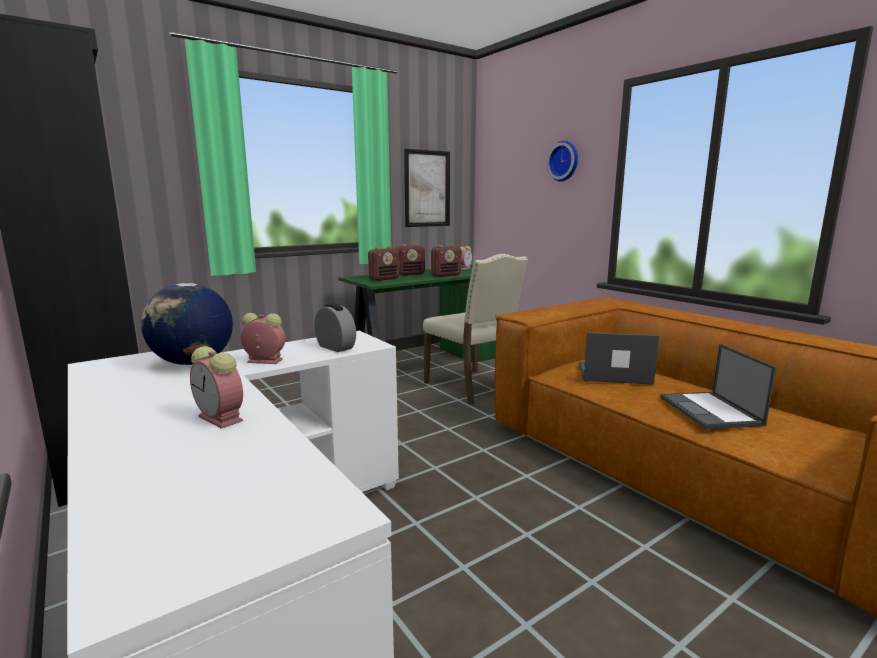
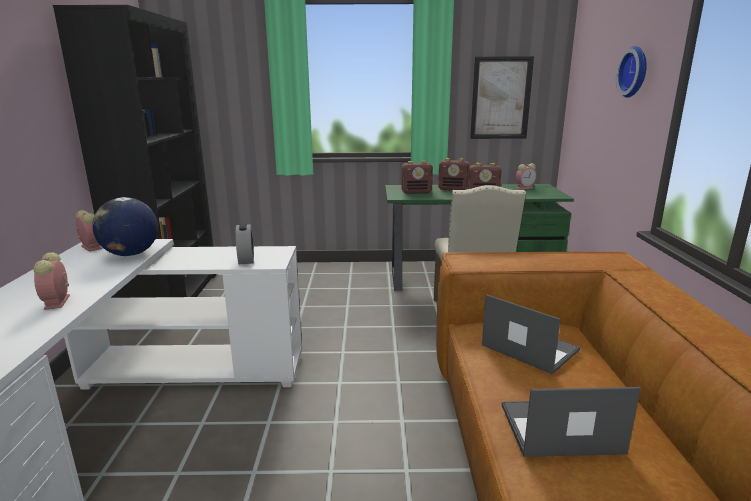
camera: 35 degrees right, 5 degrees up
(263, 361) = (184, 261): alarm clock -> alarm clock (90, 247)
(711, 411) = (558, 429): laptop -> laptop turned 60 degrees clockwise

